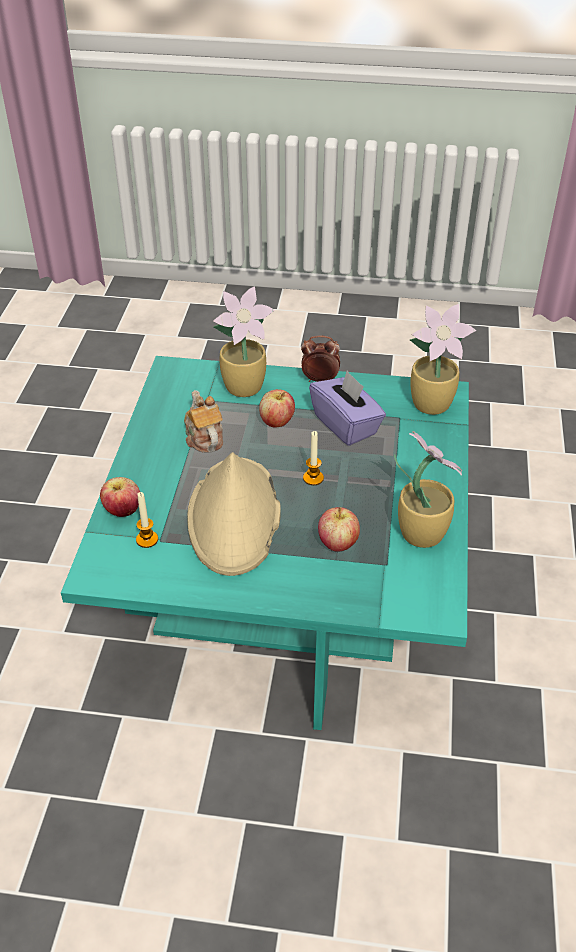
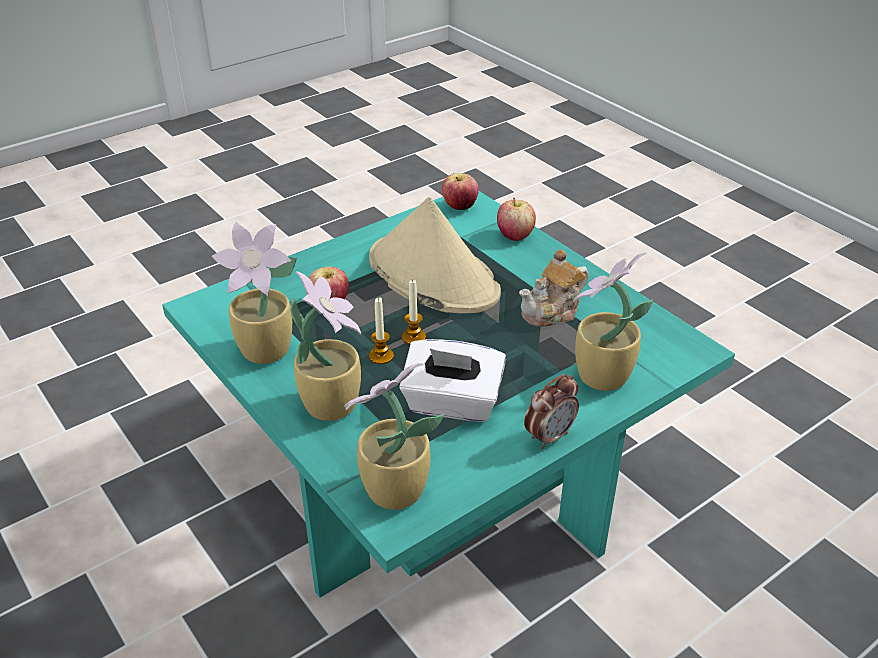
camera: 135 degrees right, 5 degrees down
(147, 539) = (468, 231): candle -> candle (381, 356)
(203, 438) = (552, 312): teapot -> teapot turned 120 degrees clockwise
(277, 422) = (517, 364): apple -> apple (459, 207)
(346, 425) = (452, 404): purple tissue box -> white tissue box
(415, 468) = (331, 403): none -> potted plant

